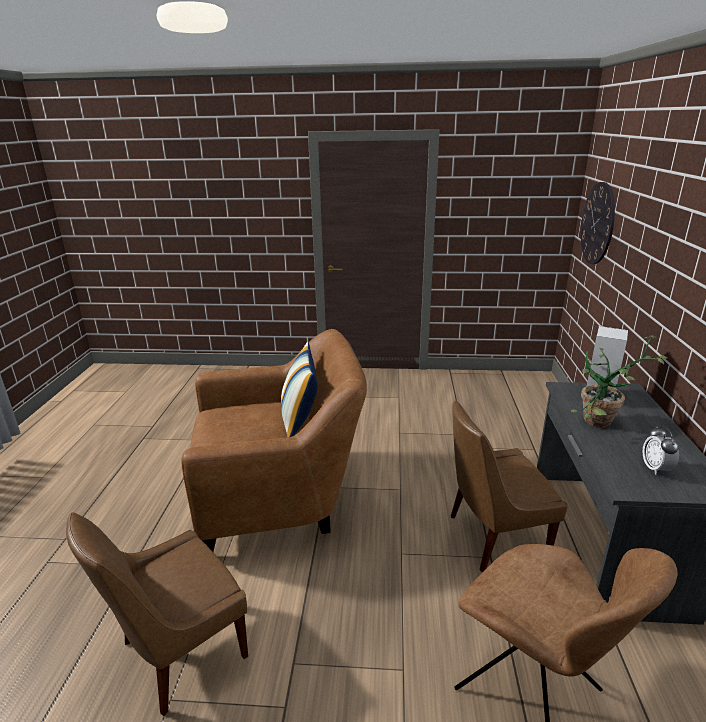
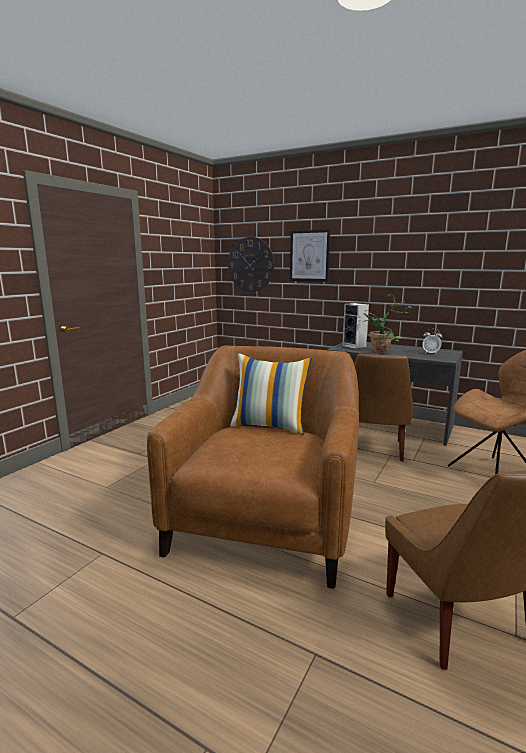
camera: 65 degrees left, 10 degrees down
(640, 230) = (309, 256): none -> picture

